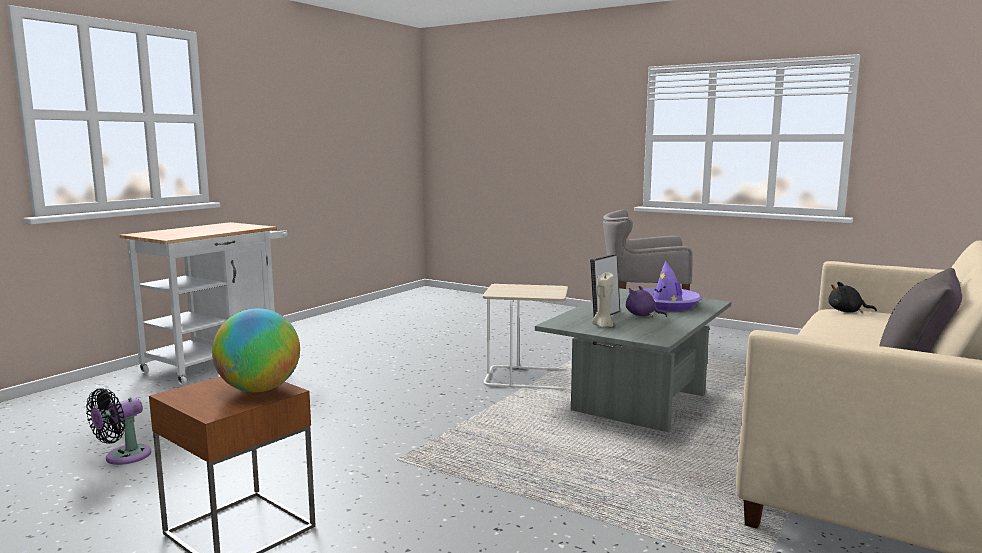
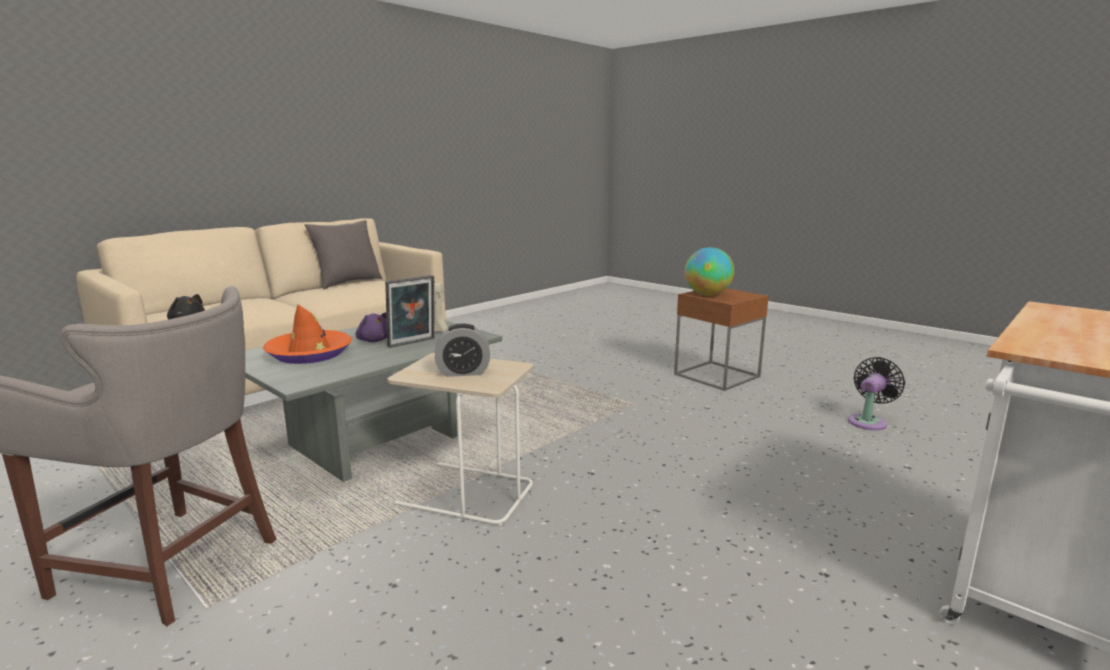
camera: 170 degrees left, 5 degrees up
(524, 289) = (463, 372): none -> alarm clock
(667, 305) = (309, 354): purple hat -> orange hat

